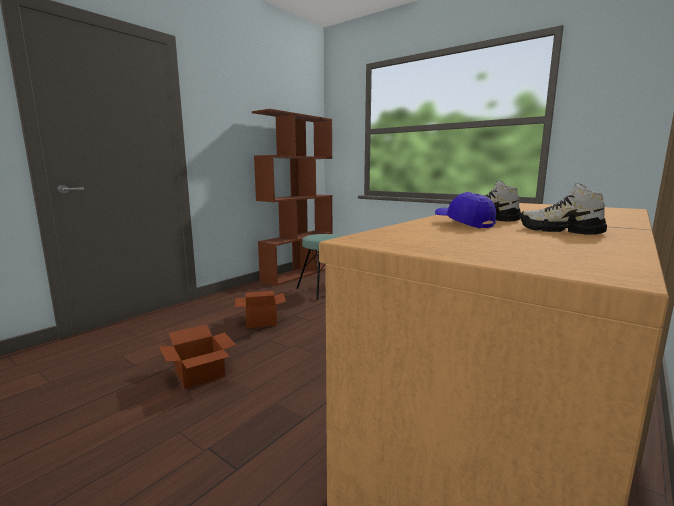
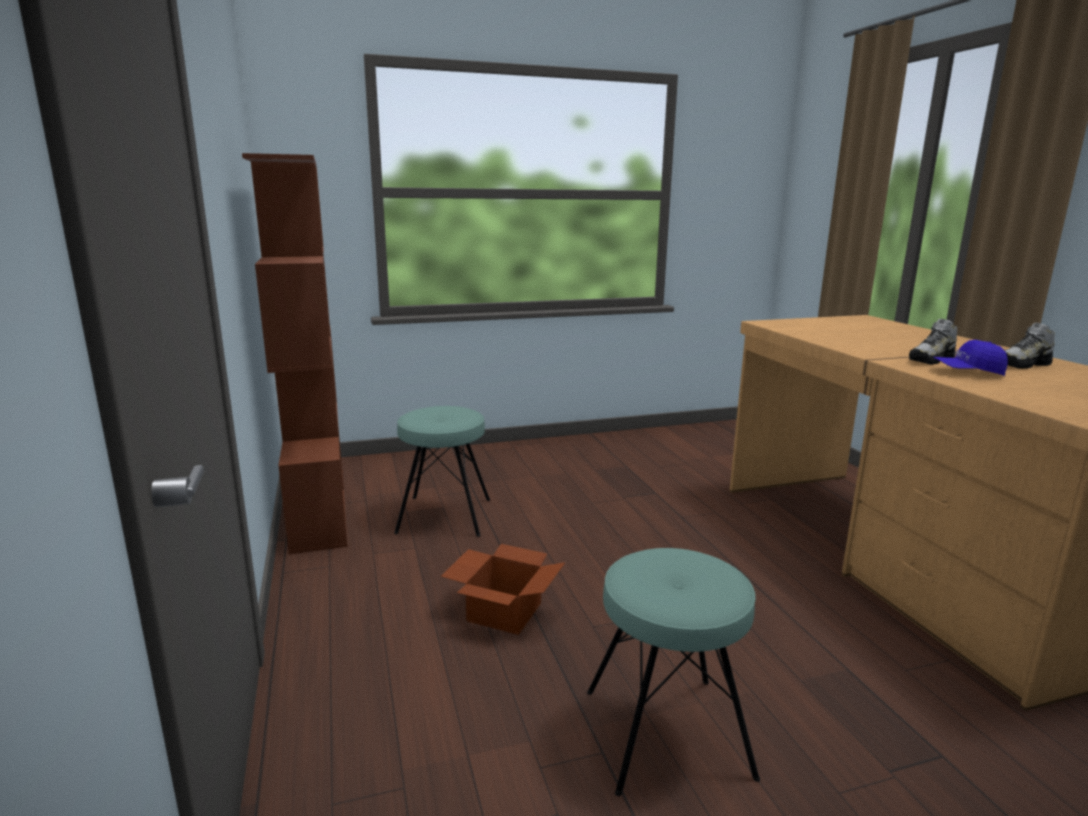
camera: 55 degrees left, 5 degrees up
(199, 375) = (666, 733): cardboard box -> turquoise stool

